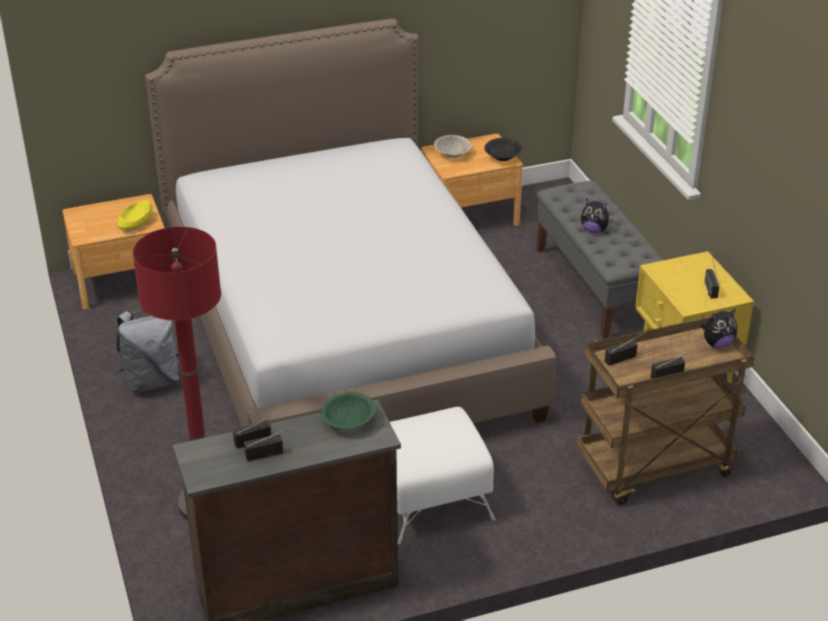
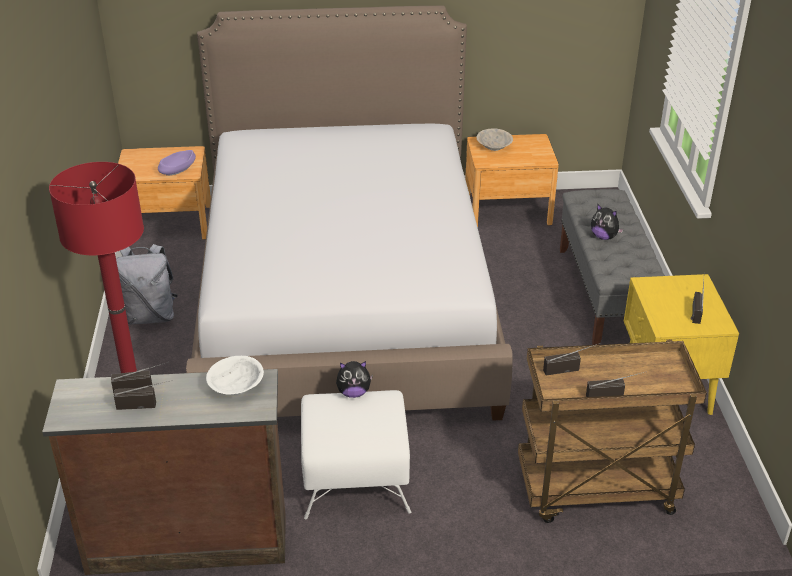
camera: 15 degrees right, 0 degrees up
(136, 223) = (178, 169): yellow bowl -> purple bowl
(349, 421) = (236, 387): green bowl -> white bowl
(503, 157) = (541, 156): black bowl -> none
(717, 343) = (673, 371): plush toy -> plush toy (353, 393)

